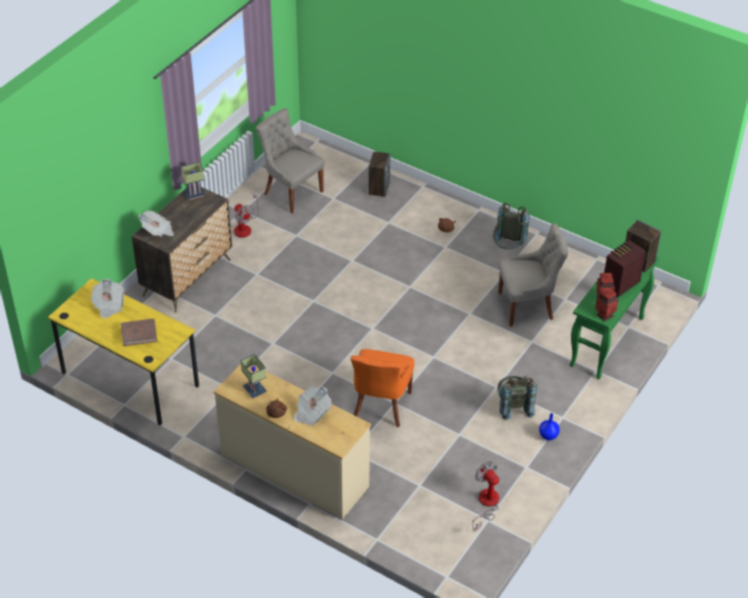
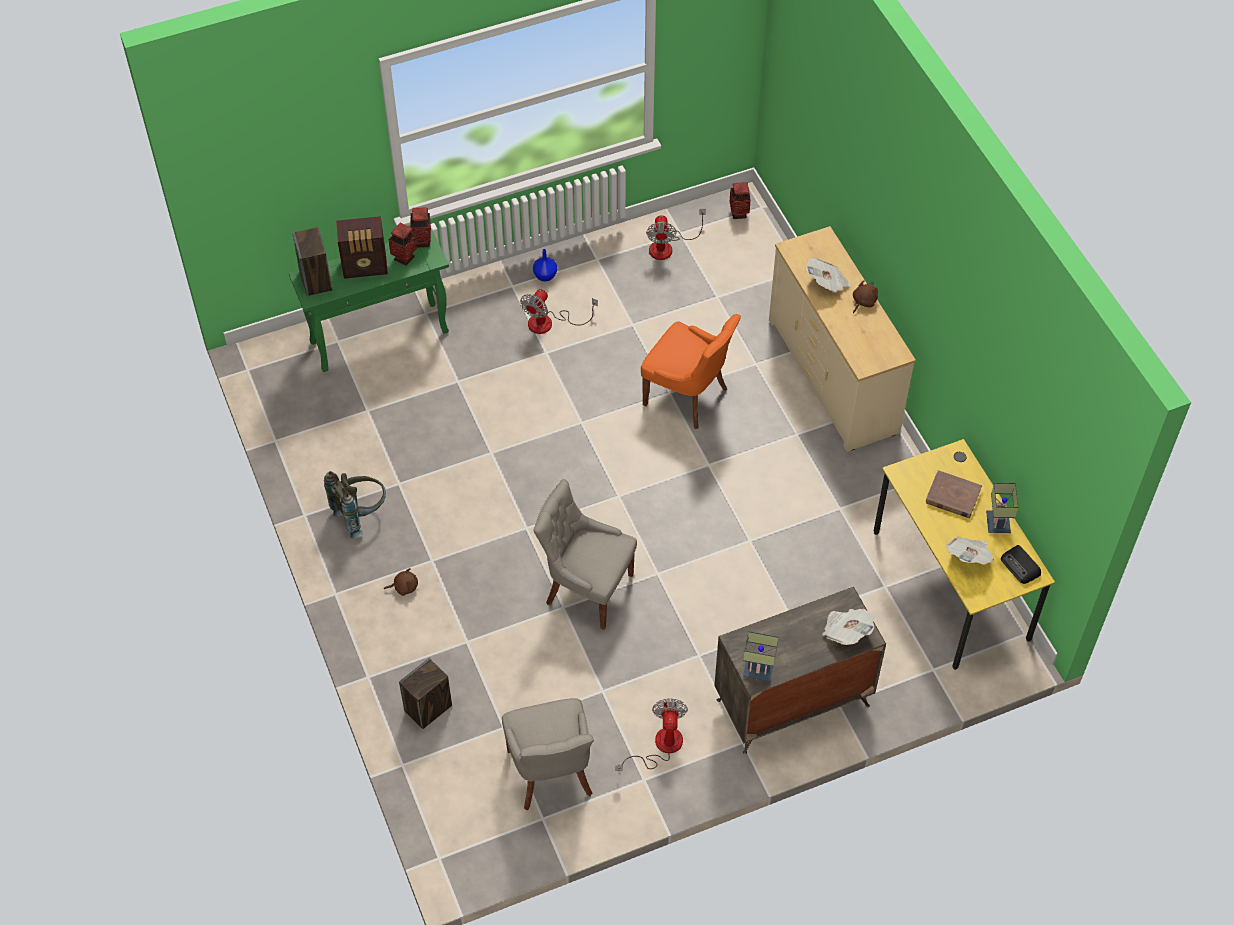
camera: 145 degrees left, 10 degrees up
(73, 314) = (1020, 567): none -> radio
(256, 390) = (868, 337): table lamp -> table lamp (996, 522)
(380, 406) = (688, 397): orange chair -> orange chair turned 75 degrees clockwise
(459, 561) = (739, 213): none -> vase
(513, 406) = (549, 323): grey backpack -> fan
(527, 306) = (418, 425): grey chair -> grey chair (587, 589)

